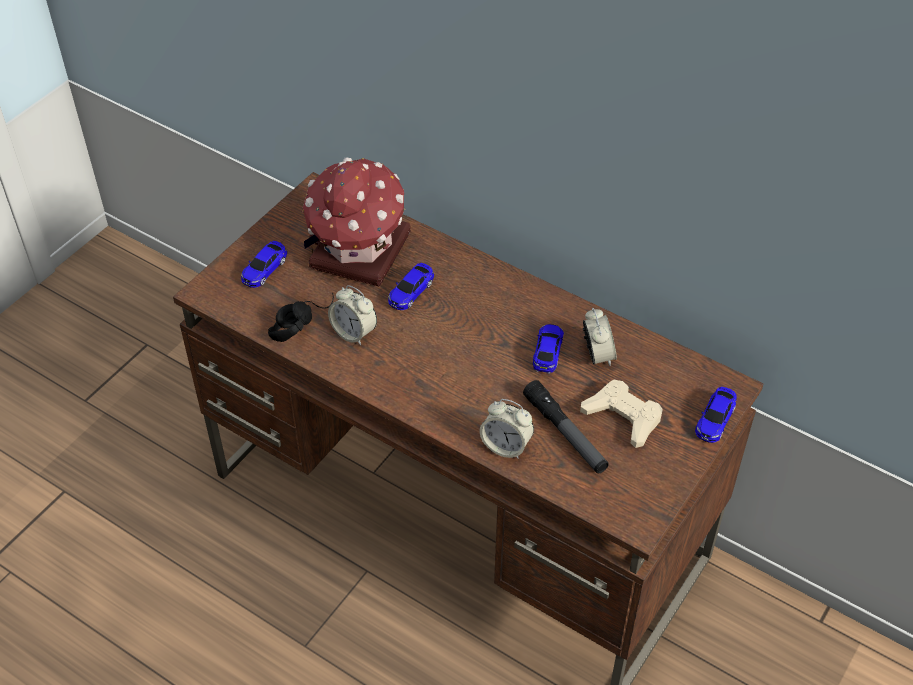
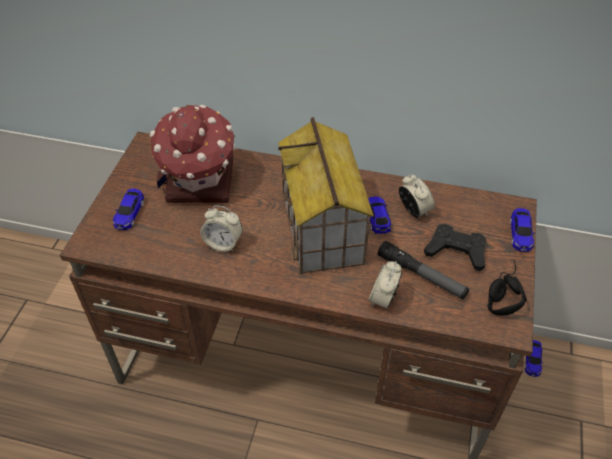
camera: 20 degrees left, 0 degrees up
(300, 321) = (176, 246): black headphones -> black headphones (501, 291)
(411, 292) = (253, 200): toy car -> toy car (532, 360)
(476, 346) = (323, 228): none -> toy house
(506, 446) = (383, 298): alarm clock -> alarm clock turned 105 degrees clockwise
(623, 417) = (456, 251): beige game controller -> black game controller

